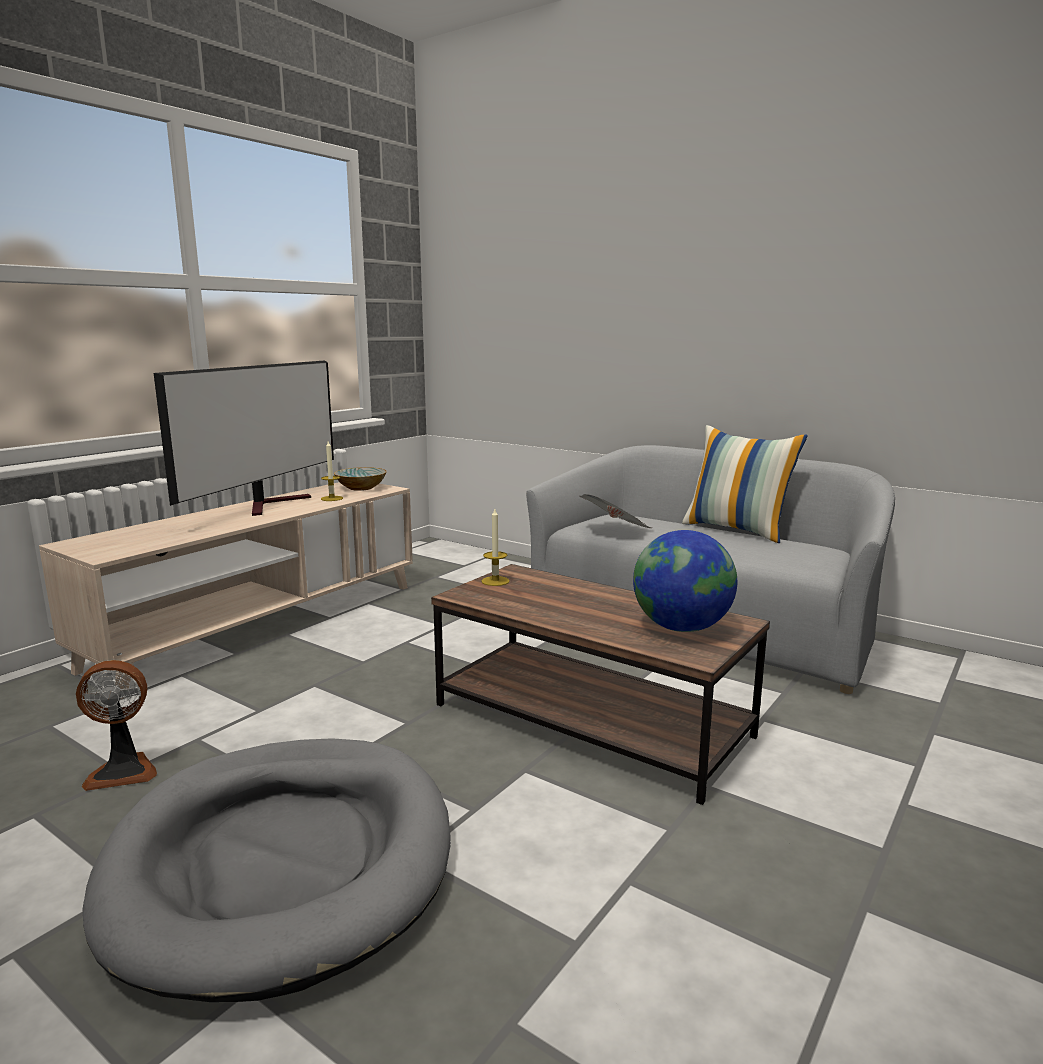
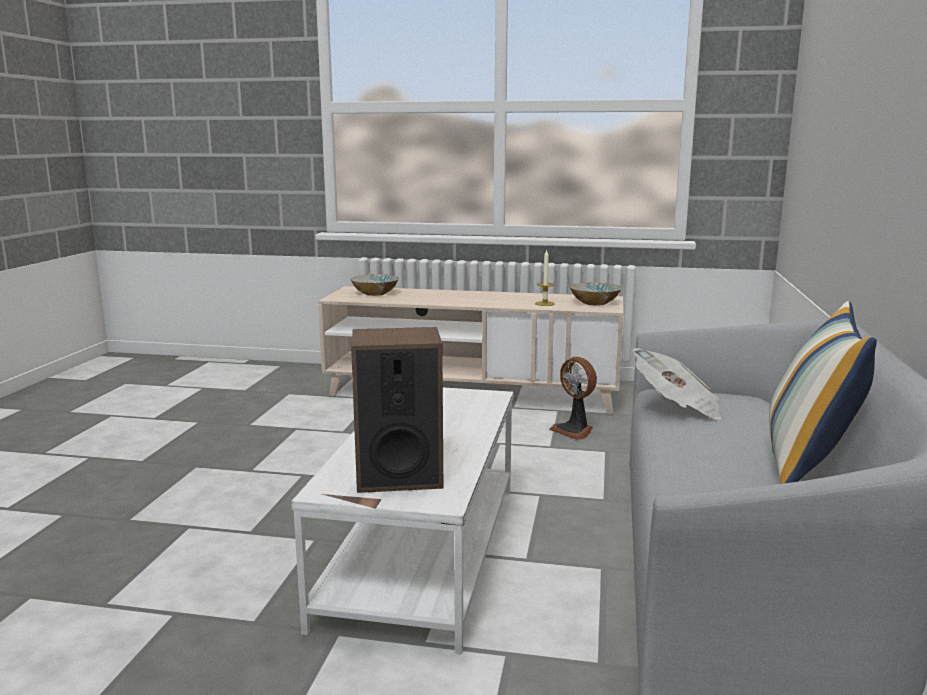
camera: 65 degrees right, 0 degrees up
(123, 771) = (250, 424): fan -> fan (574, 430)
(128, 538) = (375, 293): none -> bowl
(271, 504) = (502, 297): television -> none
(283, 861) = (173, 490): grey dog bed -> none
(495, 581) = (455, 394): candle -> none
(592, 720) = (424, 551): brown coffee table -> white coffee table
(681, 628) = (399, 476): globe -> speaker

